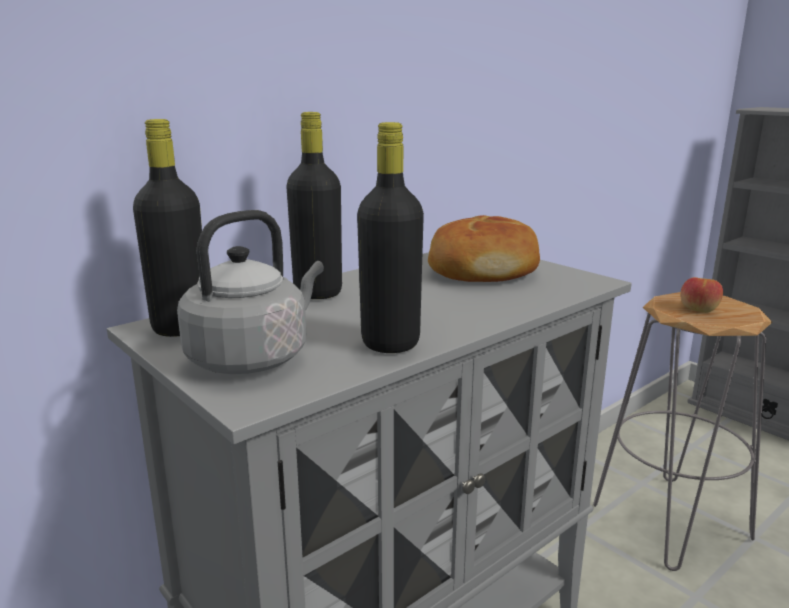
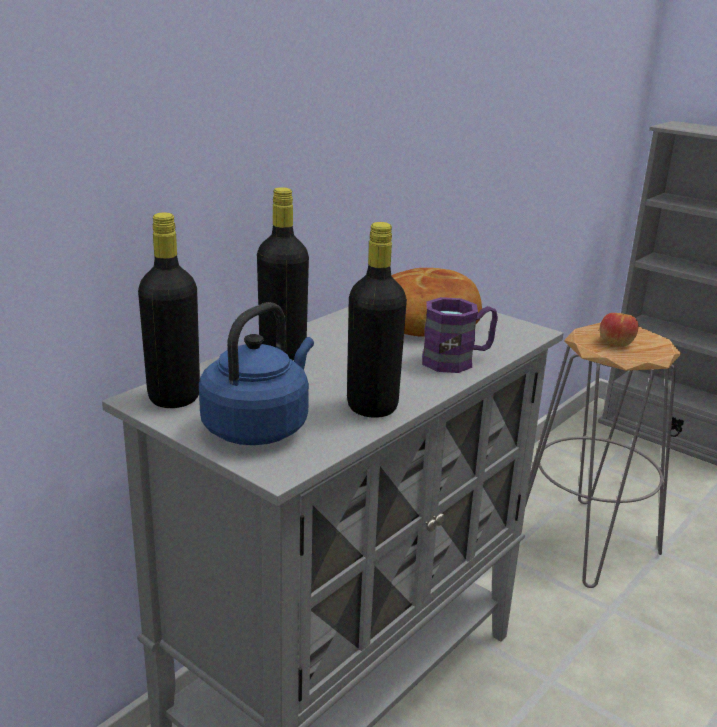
camera: 10 degrees left, 5 degrees up
(253, 357) = (259, 427): grey kettle -> blue kettle
(504, 303) = (457, 360): none -> purple mug

